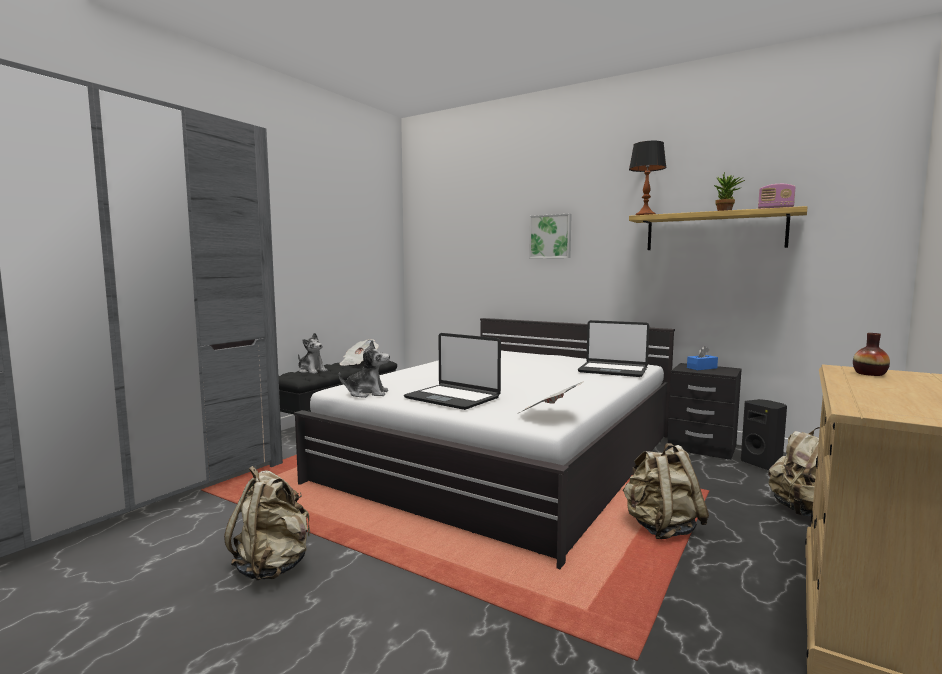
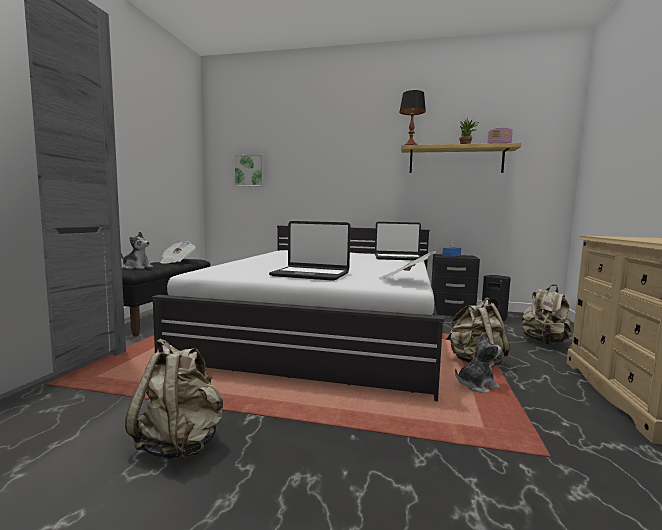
camera: 20 degrees left, 0 degrees up
(367, 393) = (229, 274): plush toy -> plush toy (476, 385)
(550, 236) = (335, 161): picture -> picture (249, 170)
(869, 374) = (621, 237): vase -> none

